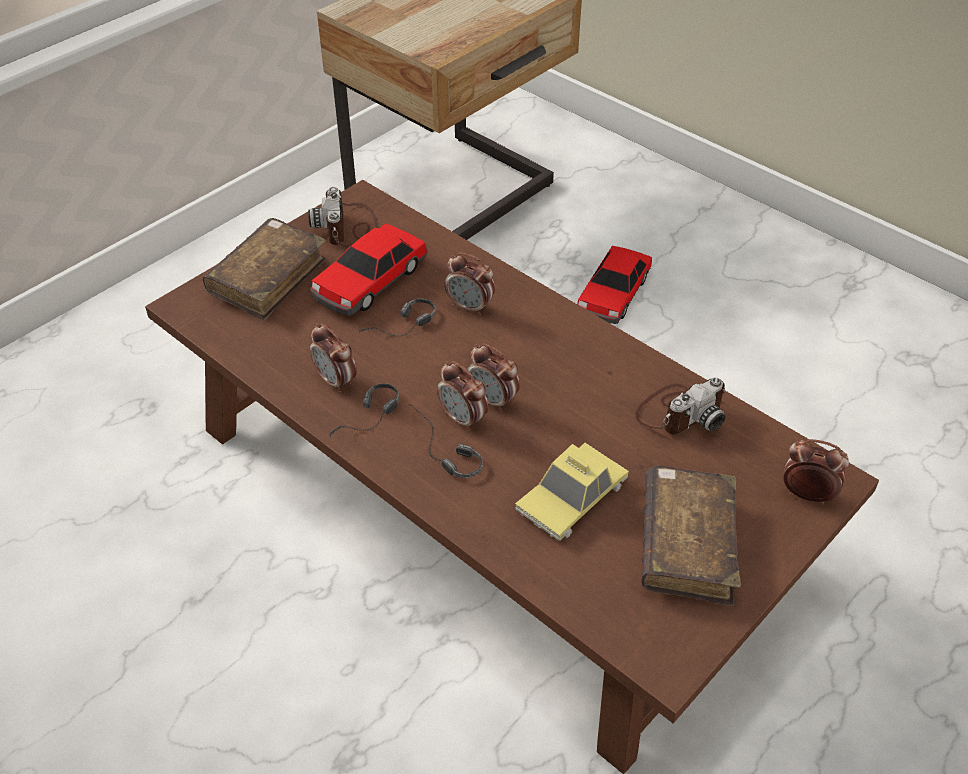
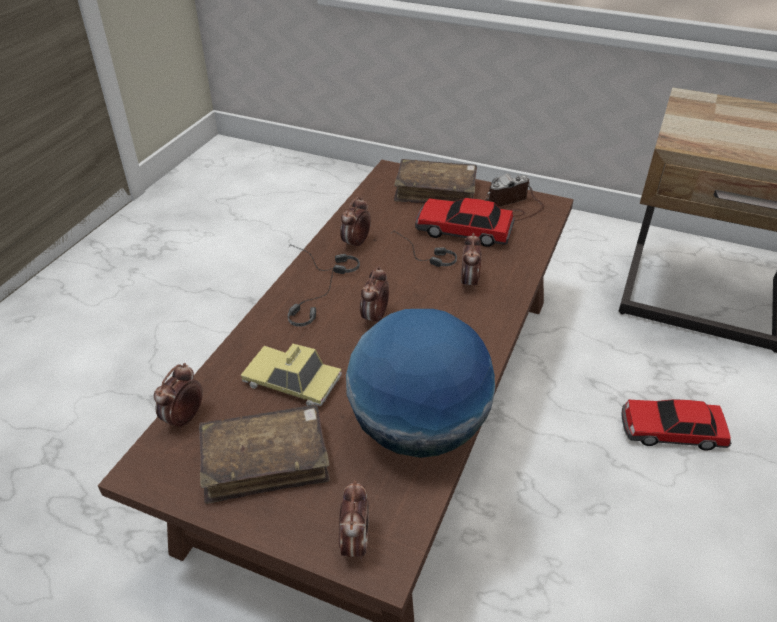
camera: 70 degrees right, 5 degrees down
(463, 419) = (348, 308): alarm clock -> alarm clock (184, 419)
(679, 412) = (418, 429): camera -> globe

